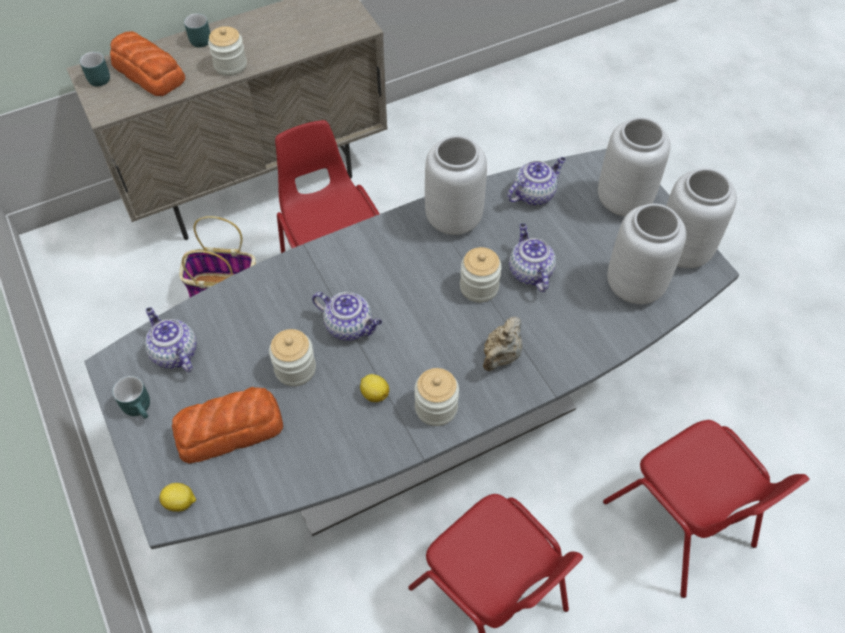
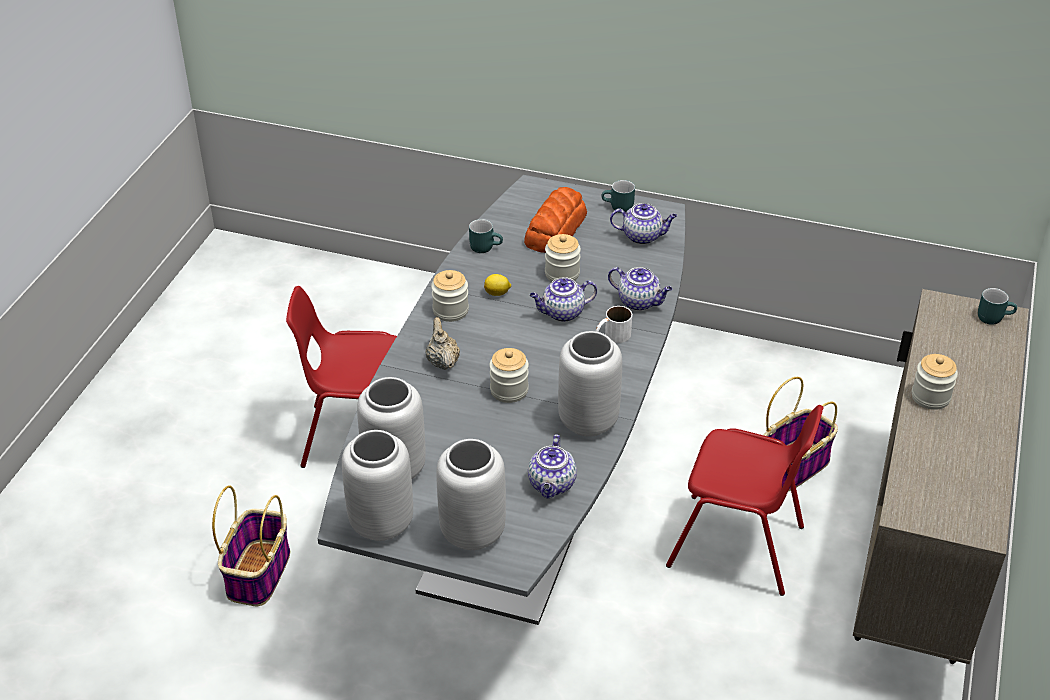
camera: 135 degrees right, 15 degrees down
(148, 71) = (973, 348): bread -> none
(181, 503) = (533, 193): lemon -> none
(197, 39) = (995, 397): turquoise mug -> turquoise mug (485, 247)
(343, 273) = (612, 336): none -> white mug
(529, 271) = (485, 425): teapot -> teapot (639, 302)
(680, 525) = (258, 572): red chair -> basket

